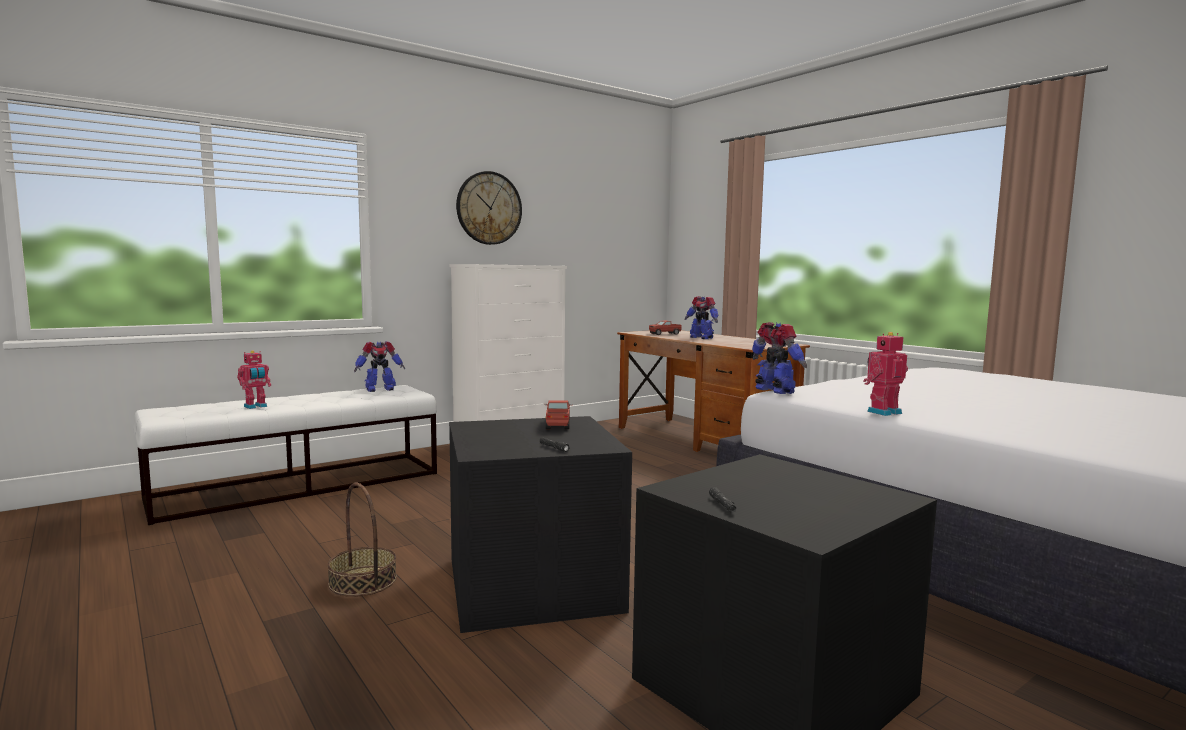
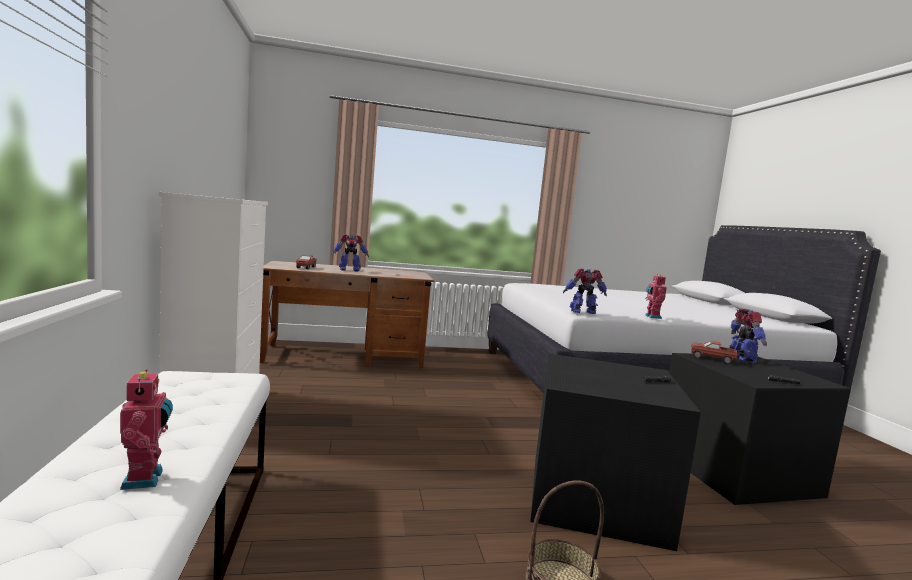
camera: 65 degrees left, 0 degrees up
(379, 389) = (176, 386): toy robot -> toy robot (741, 359)
(489, 208) = (178, 119): wall clock -> none
(558, 425) = (579, 366): toy truck -> toy truck (712, 359)

